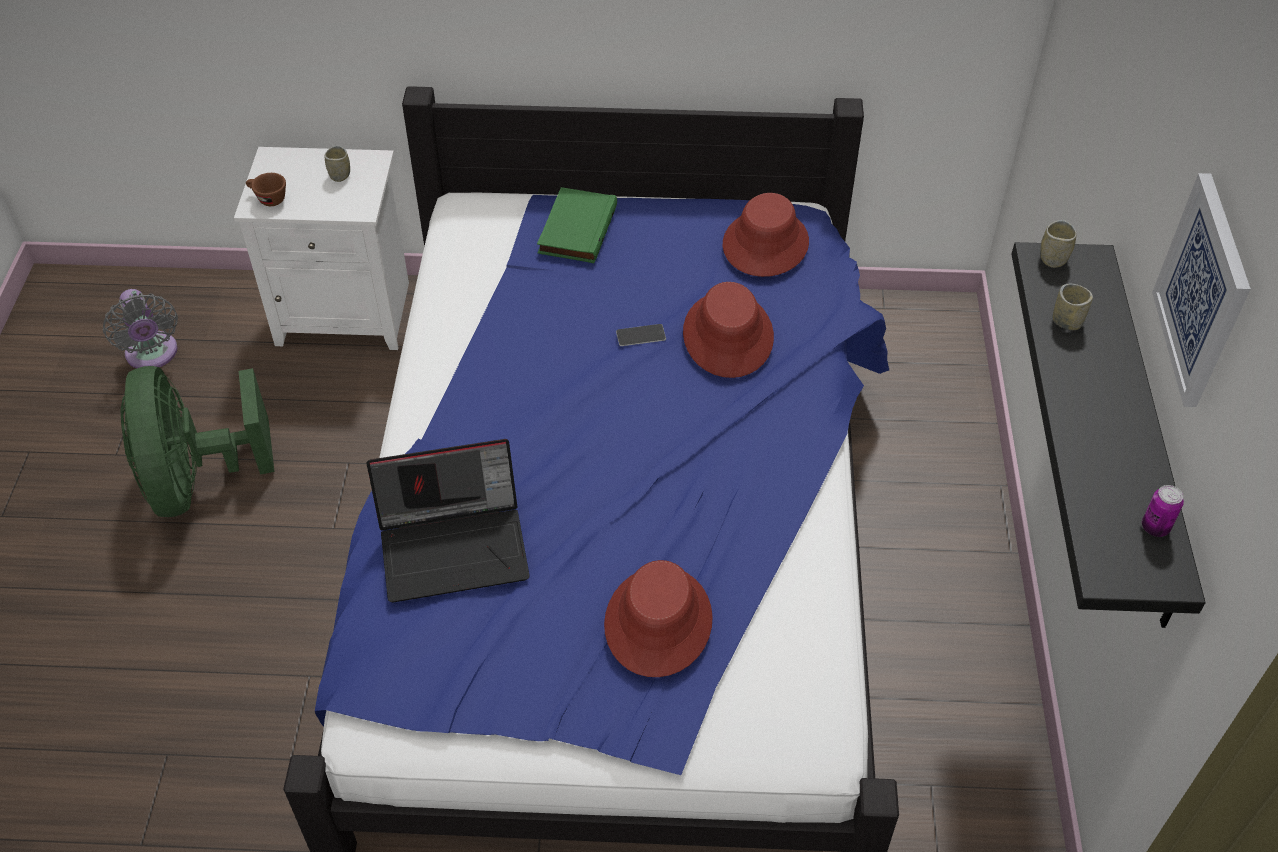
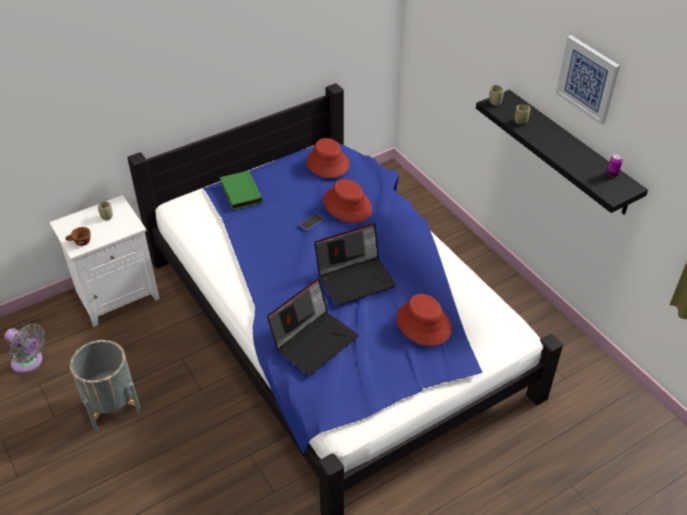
camera: 35 degrees left, 5 degrees down
(198, 480) = (112, 405): green fan -> grey planter
(620, 475) = (356, 278): none -> laptop

